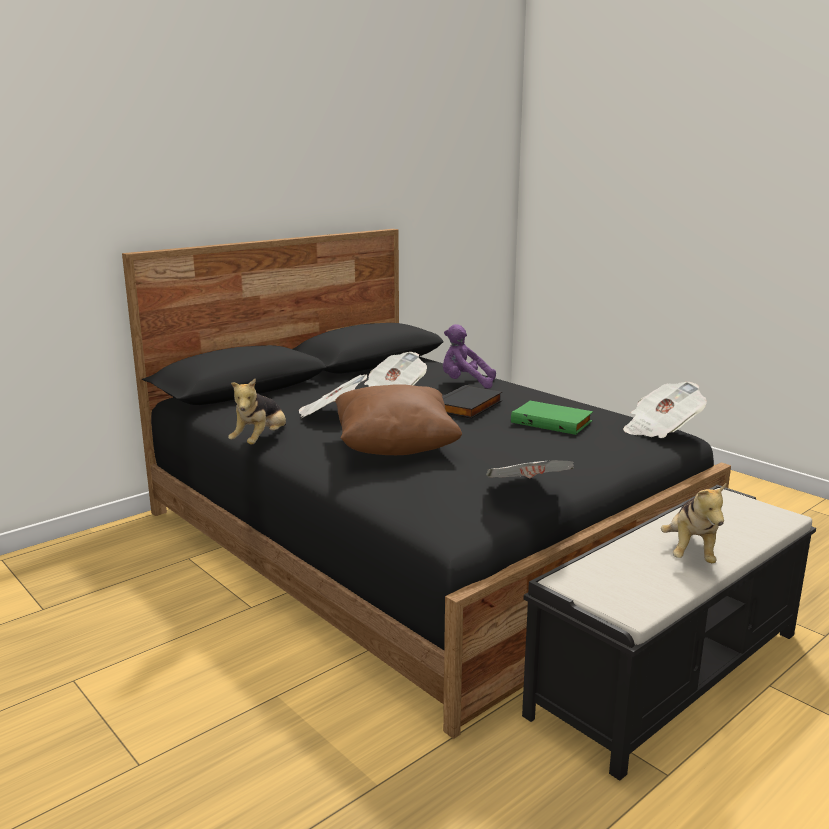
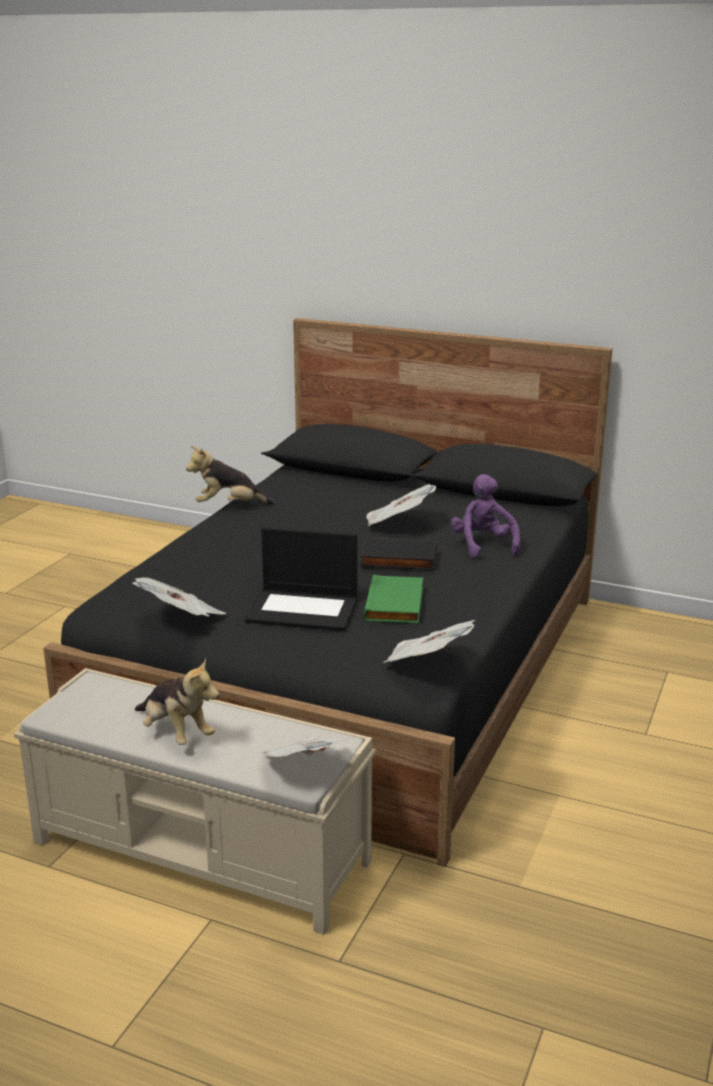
camera: 65 degrees right, 5 degrees up
(331, 414) = (317, 513): newspaper -> newspaper (308, 768)
(395, 448) = (248, 551): brown pillow -> none
(541, 448) = (304, 609): none -> laptop
(669, 671) = (203, 852): black bench -> beige bench
(690, 553) = (176, 733): plush toy -> plush toy turned 120 degrees counterclockwise

